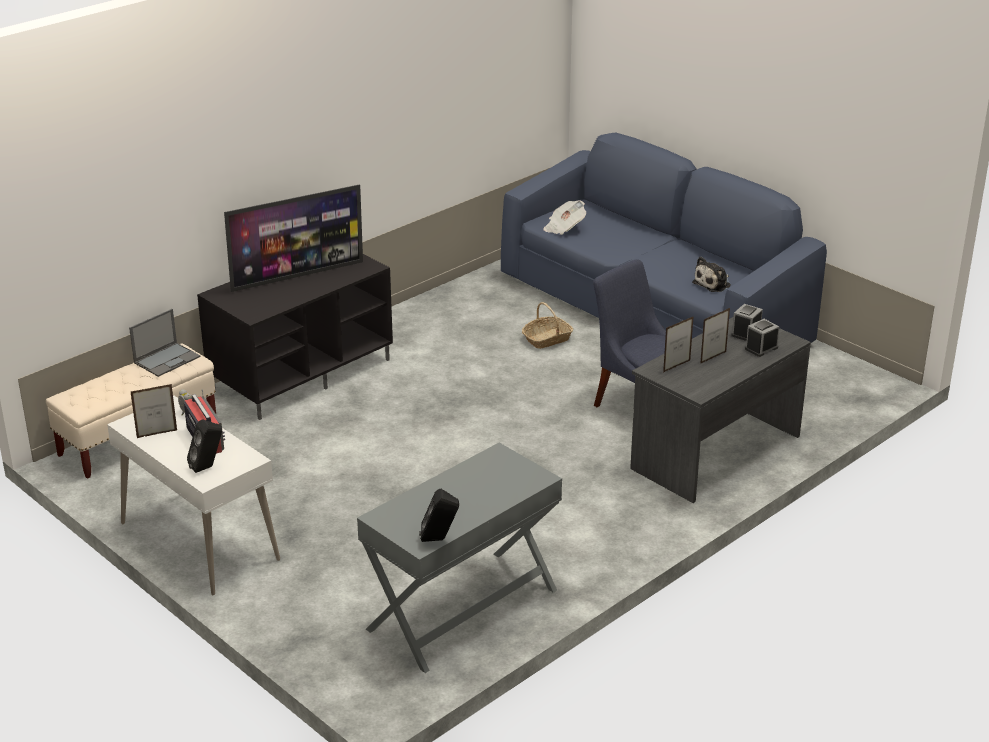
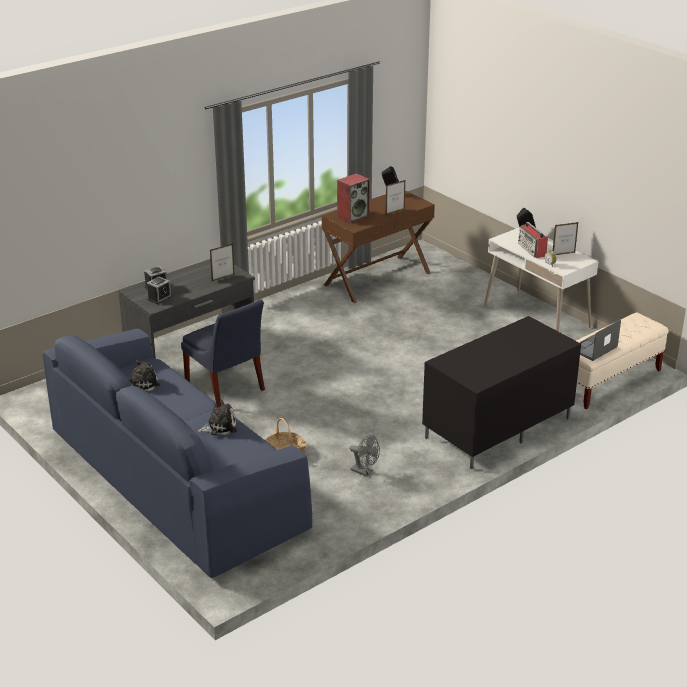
camera: 175 degrees left, 0 degrees up
(297, 276) = (502, 356): television -> none
(455, 325) = (365, 472): none -> grey fan
(463, 610) = (377, 278): grey console table -> brown console table
(505, 478) = (353, 216): none -> speaker
(564, 228) = (250, 454): newspaper -> none
(605, 248) = (219, 426): none -> plush toy
(713, 357) = (194, 282): picture frame -> picture frame (395, 212)

